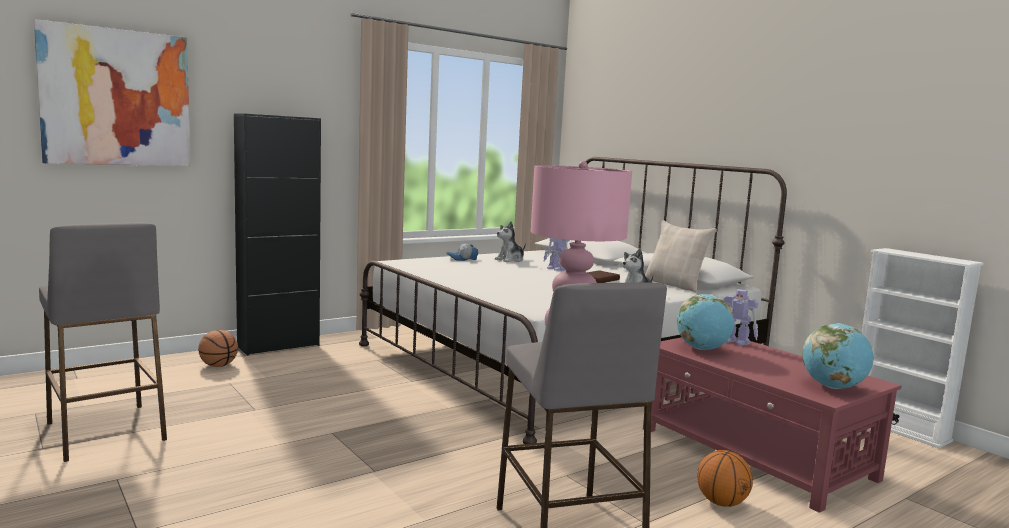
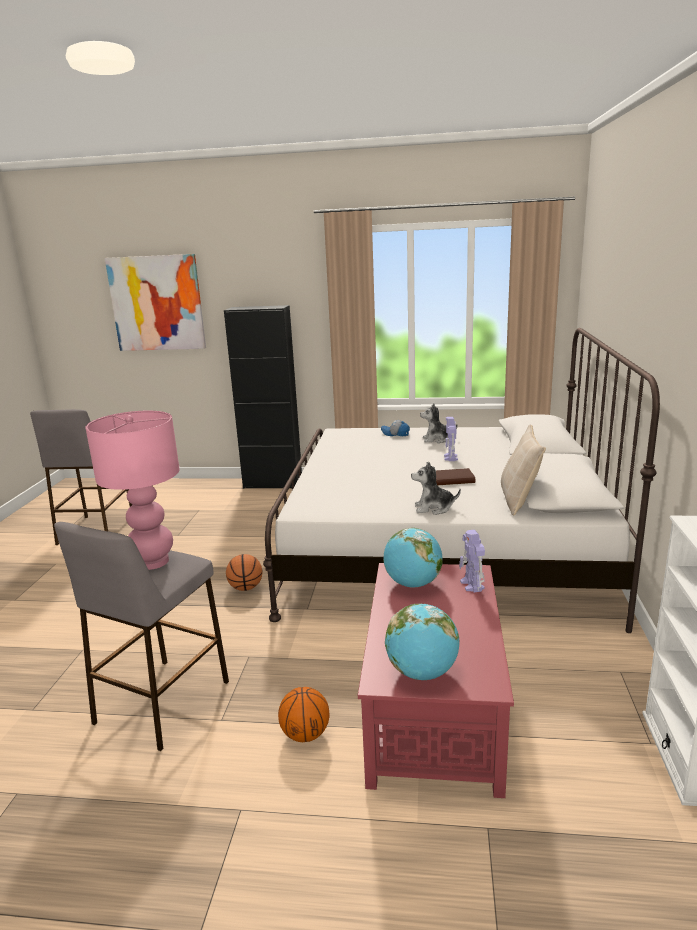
camera: 45 degrees right, 10 degrees up
(218, 366) = (215, 494): basketball -> basketball (246, 588)

